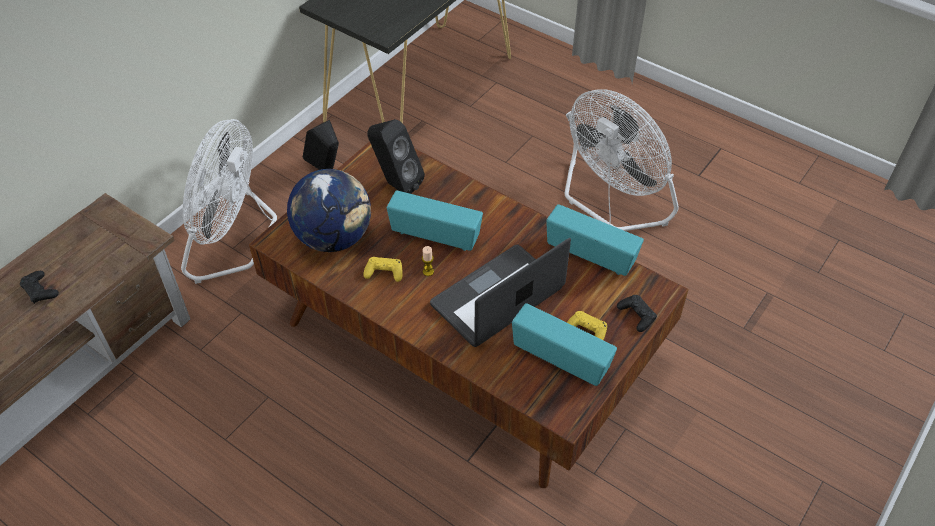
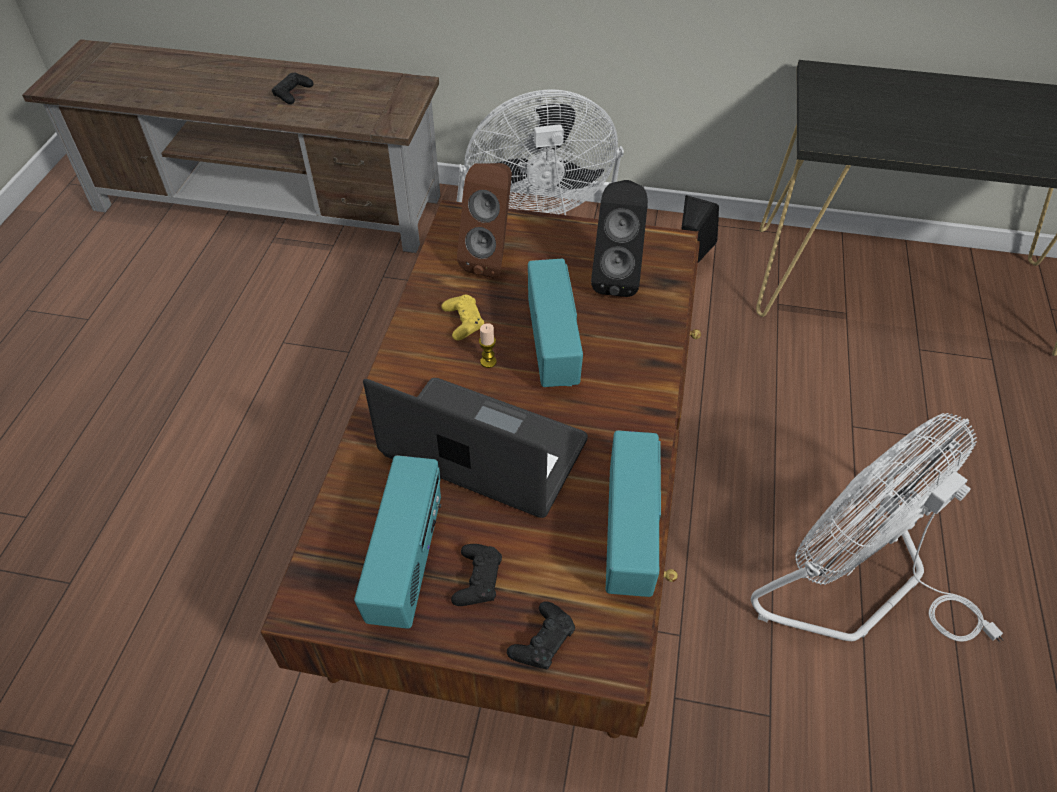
camera: 65 degrees right, 0 degrees up
(334, 238) = (491, 259): globe -> brown speaker
(587, 330) = (477, 579): yellow game controller -> black game controller
(605, 208) = (866, 582): white fan -> white fan turned 150 degrees counterclockwise

